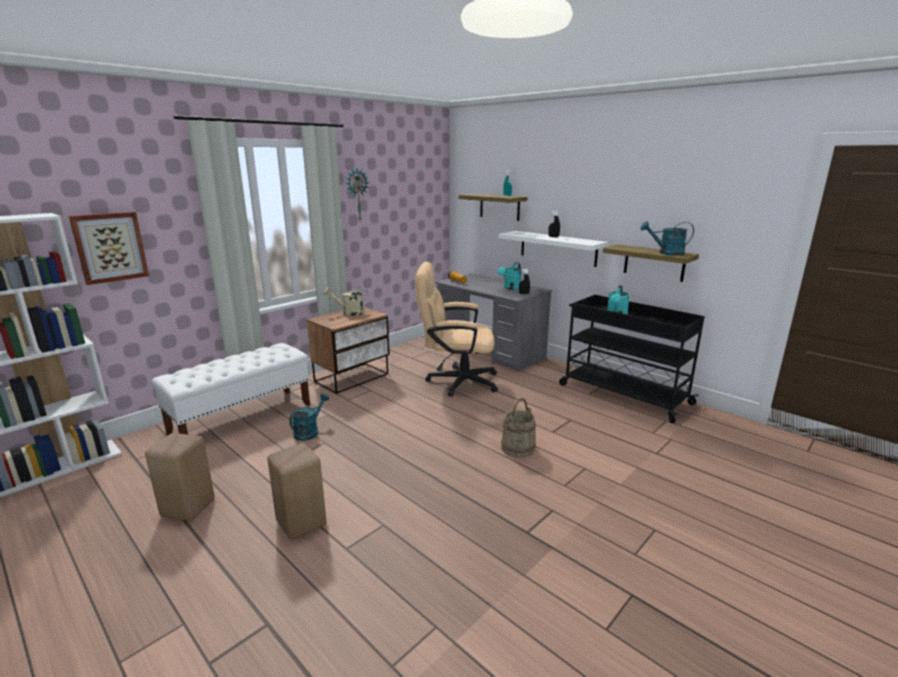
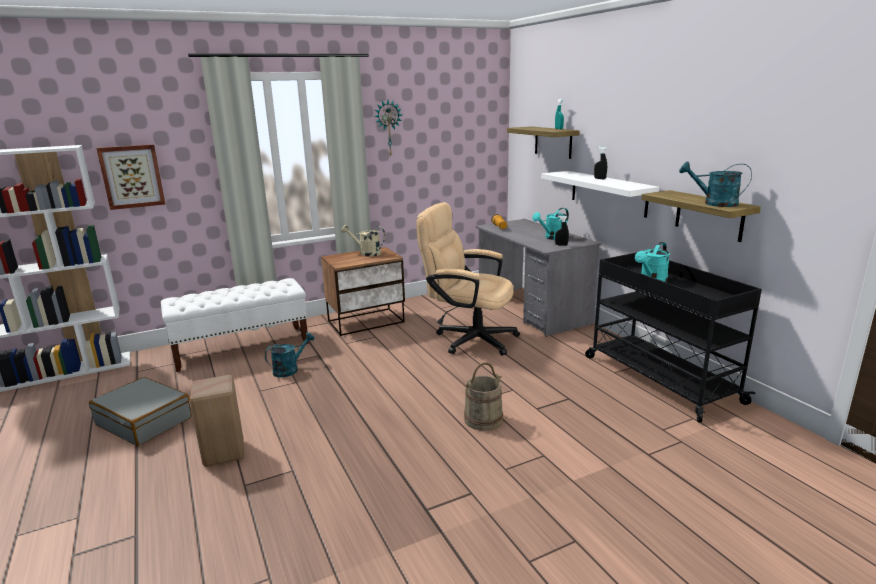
camera: 20 degrees right, 0 degrees up
(186, 508) = (144, 421): beige stool -> grey suitcase

